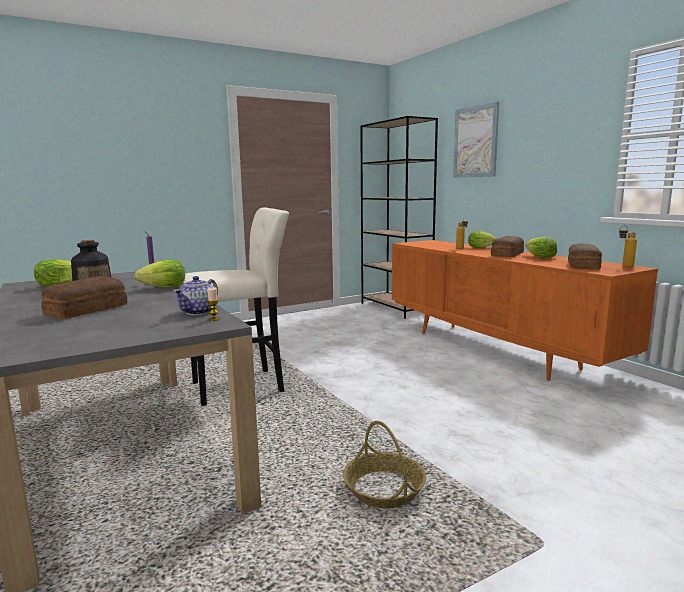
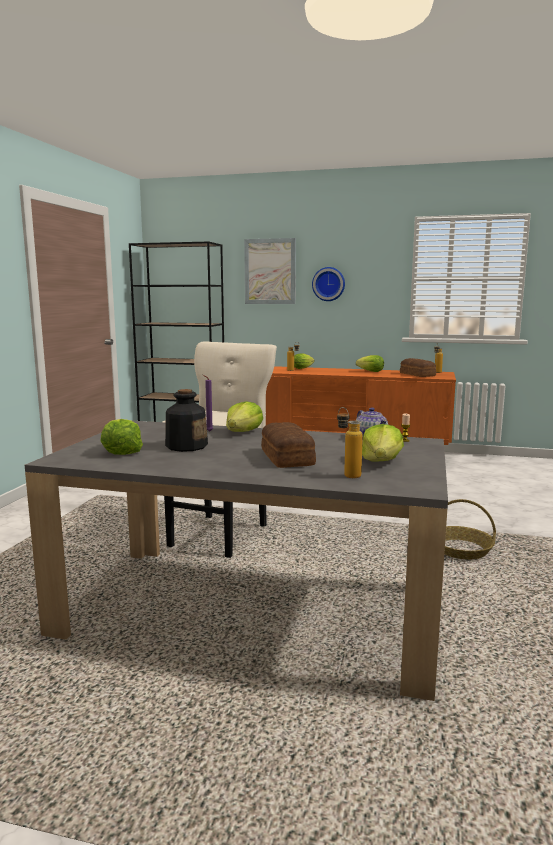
camera: 45 degrees left, 0 degrees up
(41, 331) = (347, 474): none -> bottle
(106, 330) = (381, 461): none -> lettuce
(506, 254) = (343, 372): bread -> none
(527, 151) = (328, 284): none -> wall clock

